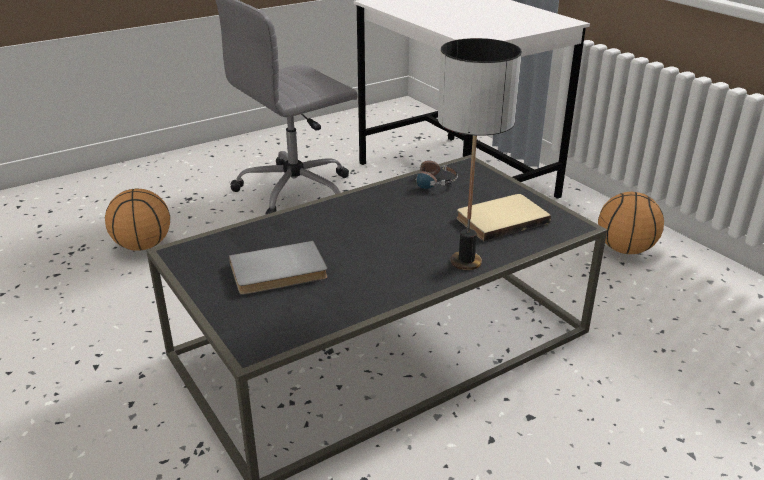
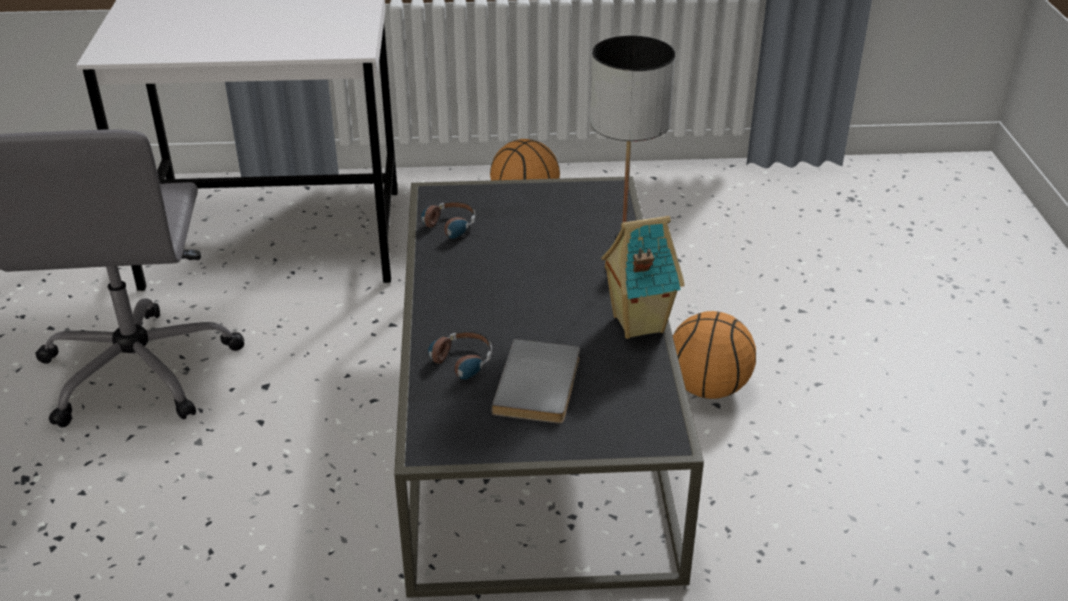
camera: 60 degrees left, 5 degrees up
(142, 246) = (110, 564): basketball -> basketball (708, 389)
(272, 234) = (455, 367): none -> headphones
(395, 291) = (636, 324): none -> toy house
(500, 219) = (563, 219): beige book -> none

